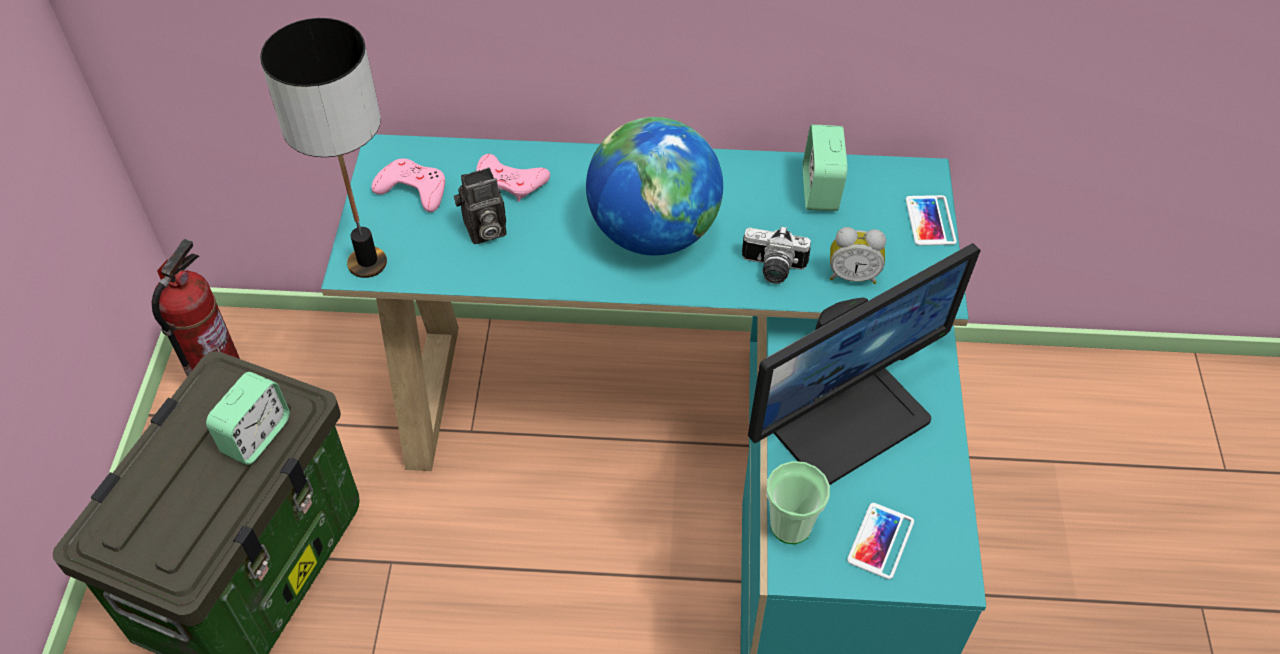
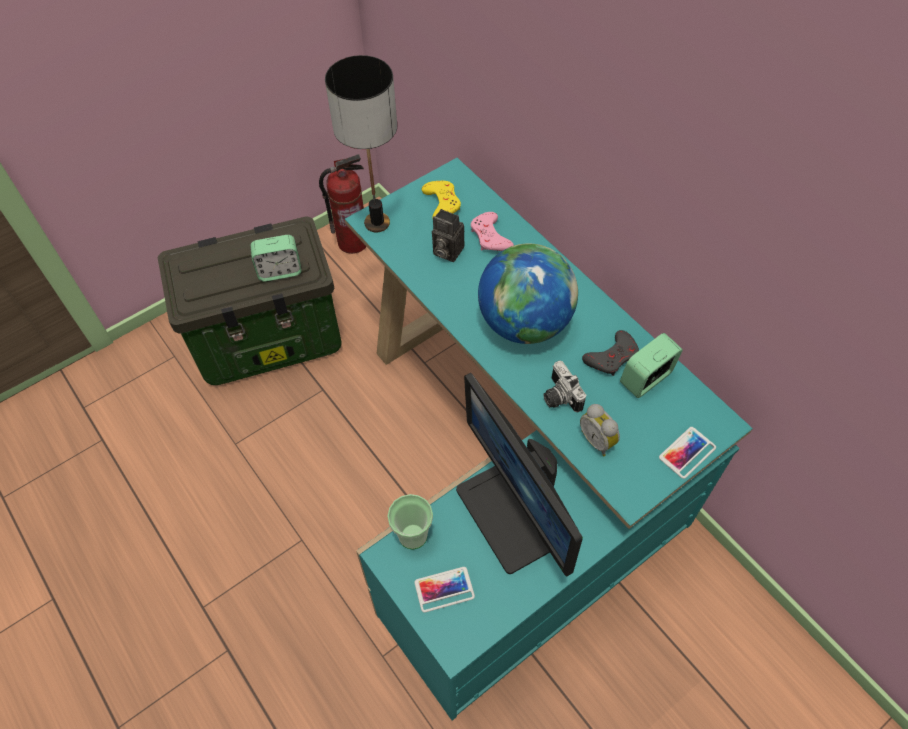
camera: 50 degrees right, 5 degrees up
(413, 189) = (442, 203): pink game controller -> yellow game controller
(769, 196) = (612, 357): none -> grey game controller
(847, 419) = (513, 514): monitor -> monitor turned 45 degrees clockwise

